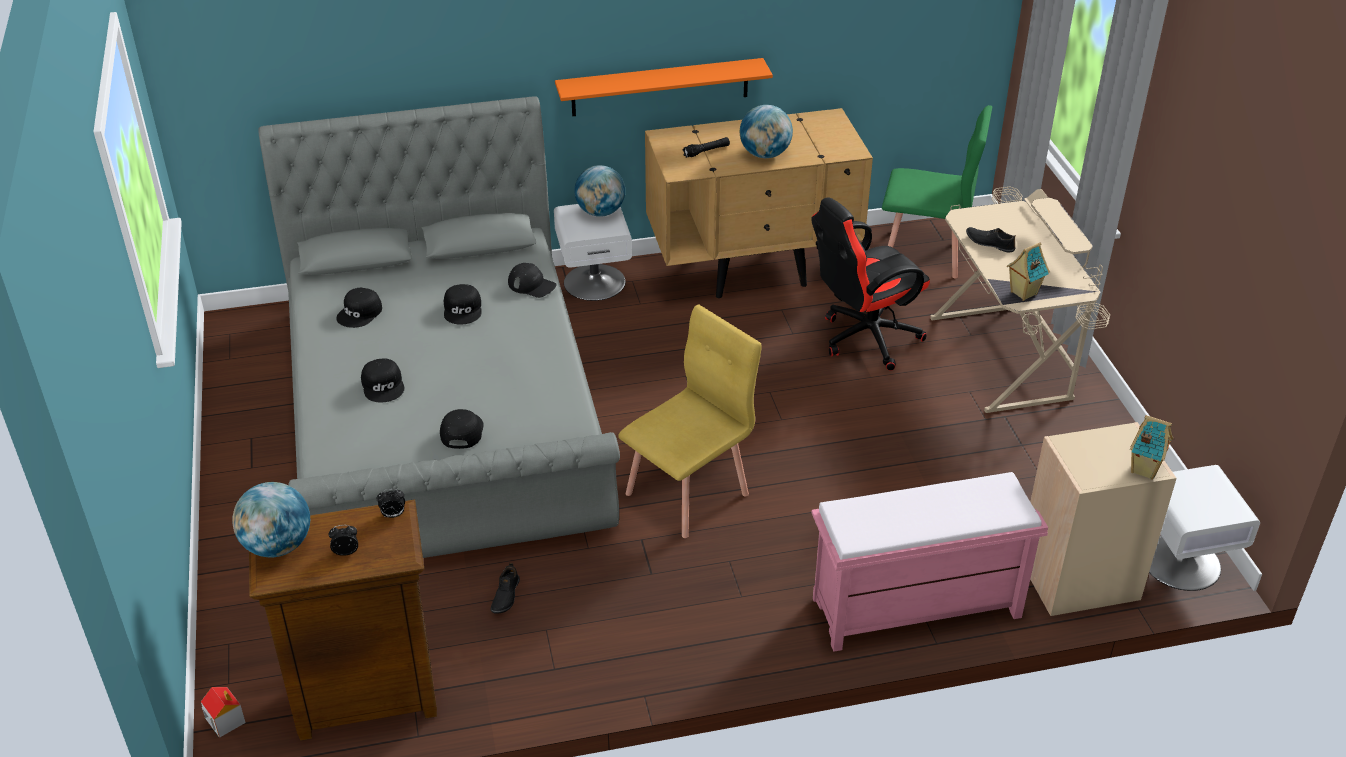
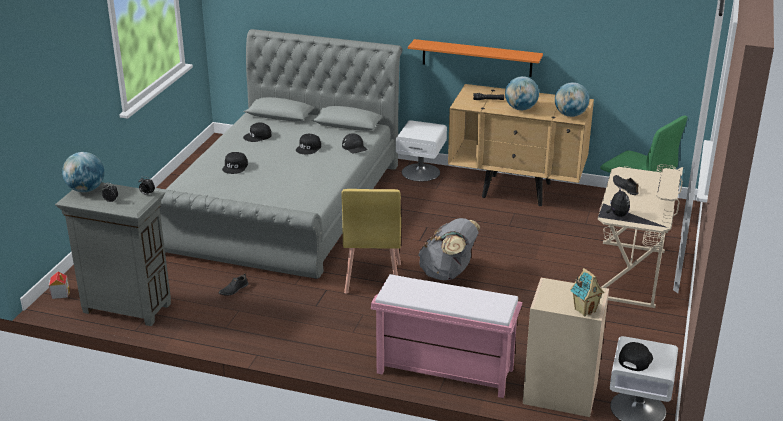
camera: 30 degrees right, 10 degrees down
(364, 702) = (125, 308): brown cabinet -> grey cabinet
(461, 431) = (252, 196): black cap -> black cap (635, 359)
(600, 212) = (430, 128): globe -> globe (570, 115)
(688, 493) = (372, 278): yellow chair -> yellow chair turned 105 degrees clockwise
(782, 445) = (448, 273): none -> grey backpack
(862, 340) = (548, 241): black office chair -> none
(1022, 293) = (617, 215): toy house -> plush toy

